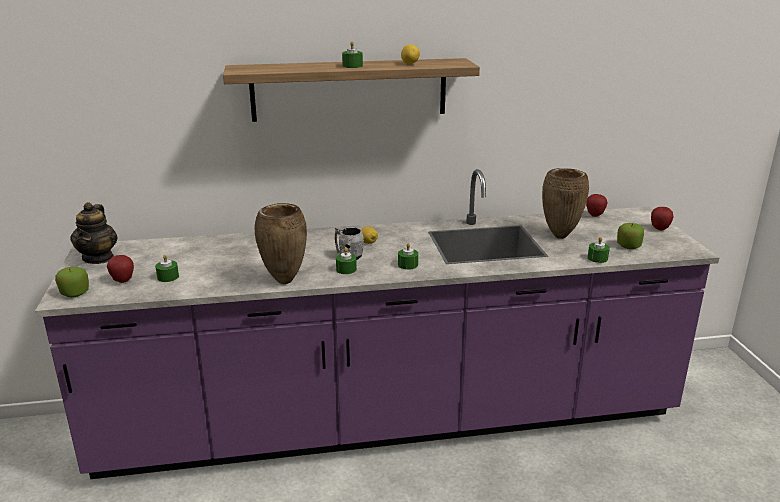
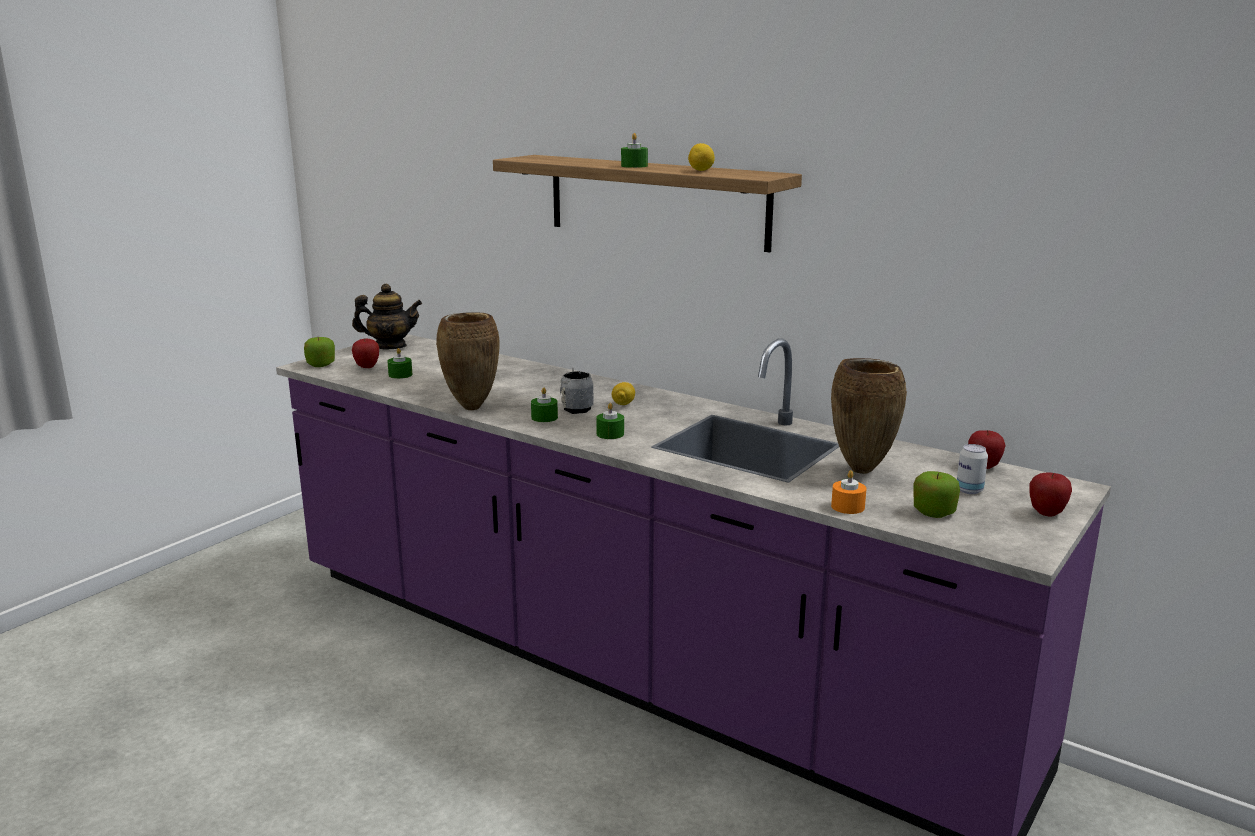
camera: 45 degrees right, 5 degrees down
(98, 258) = (390, 346): teapot -> teapot turned 135 degrees counterclockwise
(597, 258) = (847, 506): green candle -> orange candle
(615, 229) = (969, 490): none -> can

